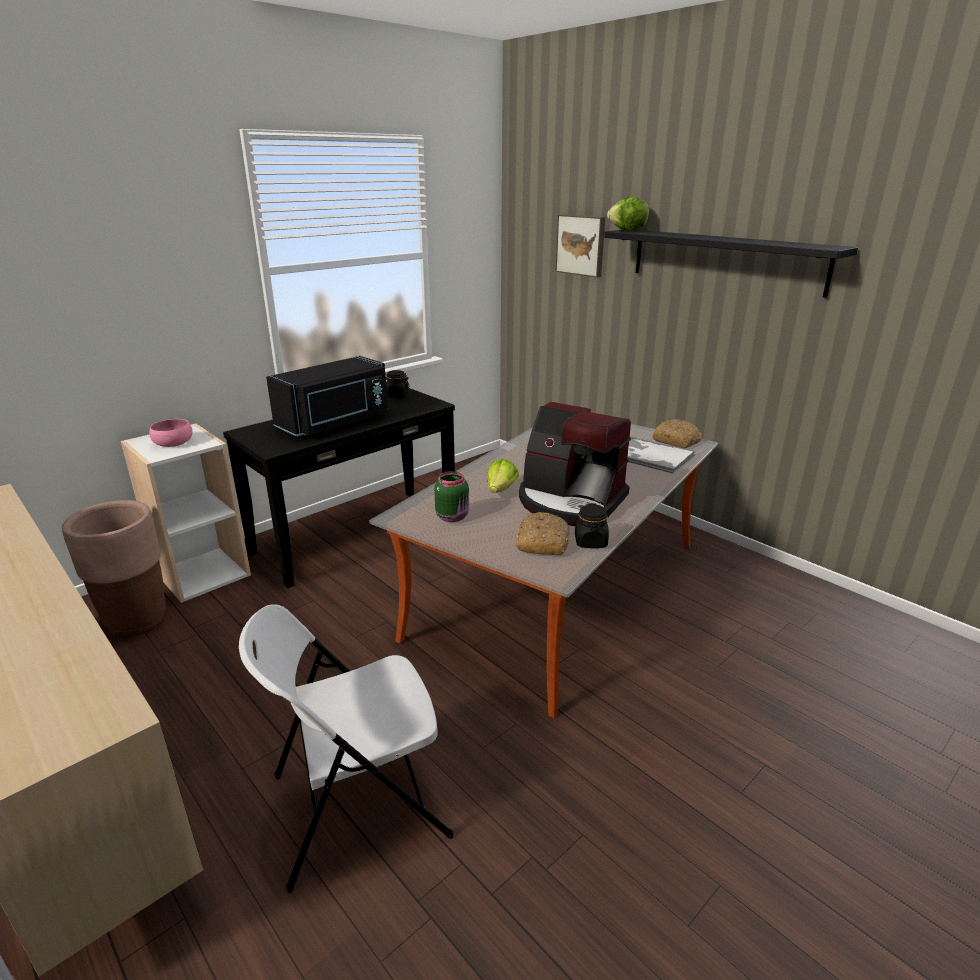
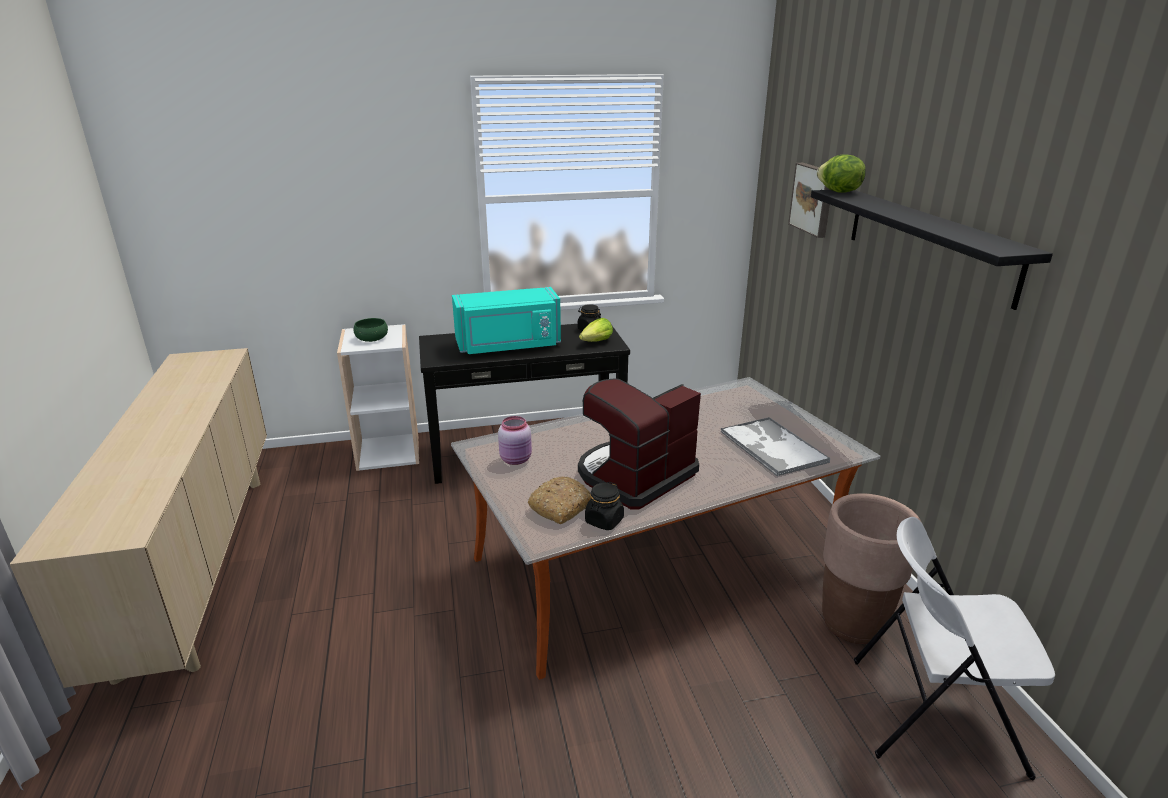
camera: 30 degrees right, 0 degrees up
(137, 621) = (319, 475): brown planter -> brown planter (853, 624)
(173, 443) = (372, 338): pink bowl -> green bowl
(336, 423) = (508, 346): black microwave -> turquoise microwave
(359, 804) = (338, 677): white chair -> white chair (935, 714)
(453, 517) = (516, 459): green jar -> pink jar
(501, 490) = (586, 446): lettuce -> lettuce (596, 342)
(570, 502) = (634, 476): coffee machine -> coffee machine turned 75 degrees clockwise
(677, 441) = (831, 441): bread -> none

